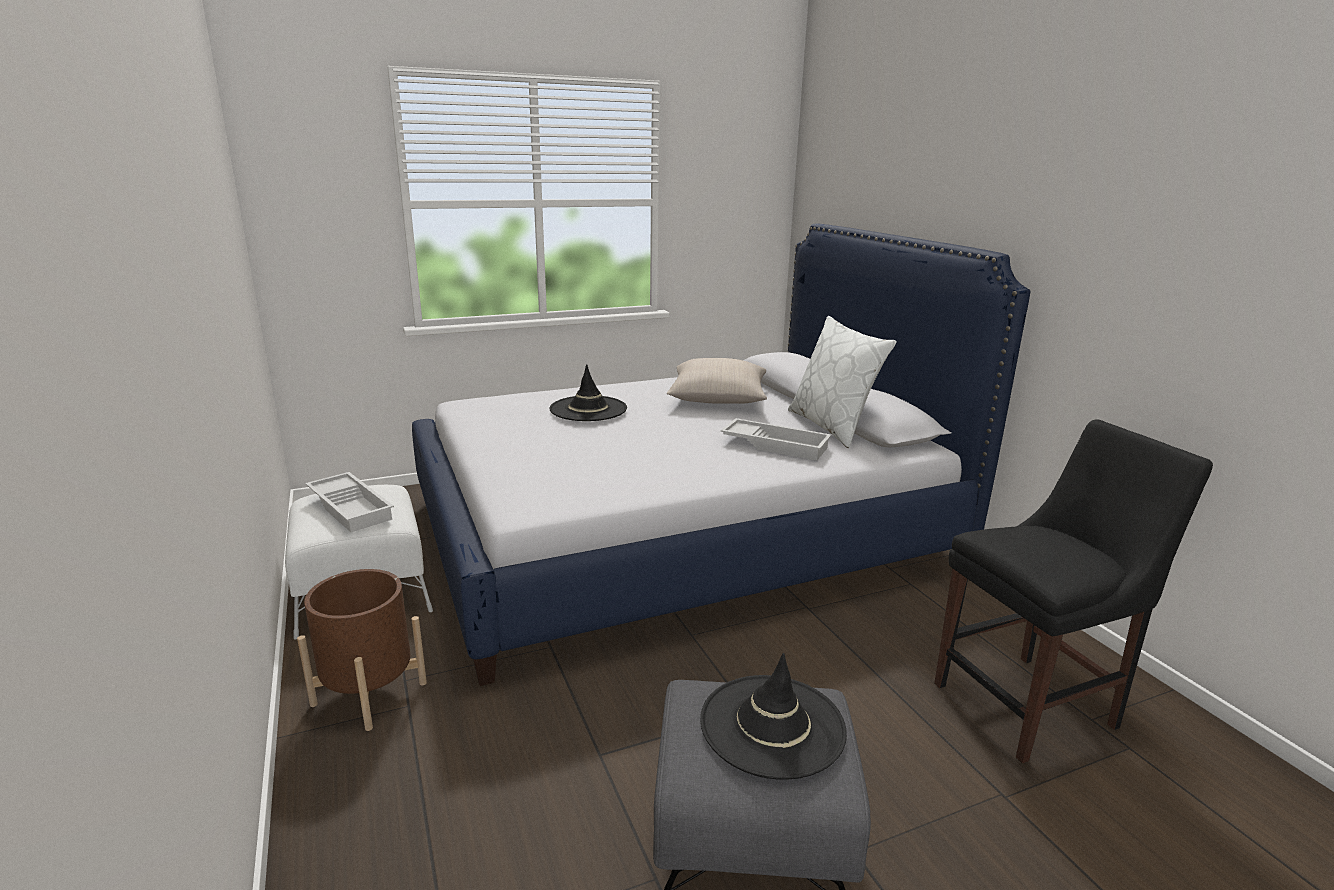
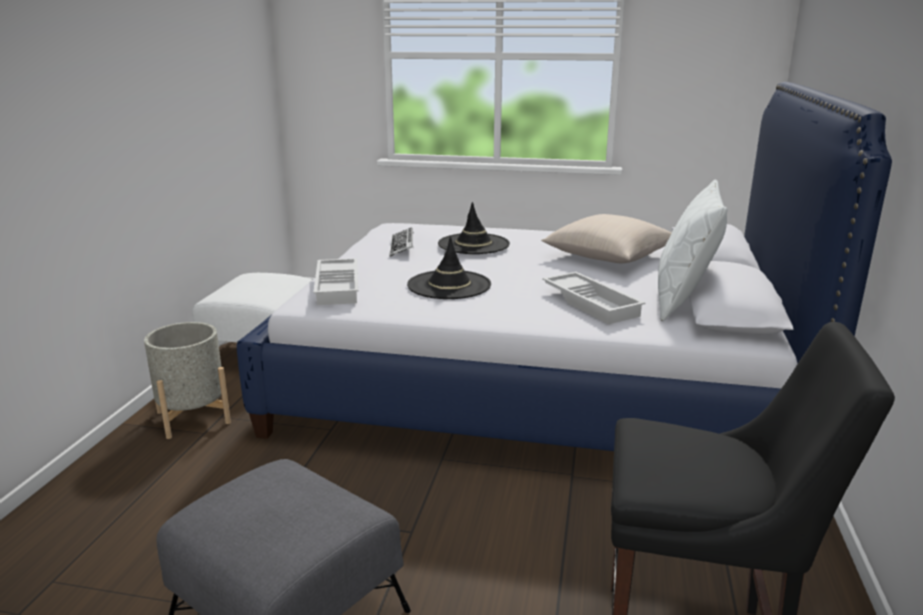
camera: 35 degrees right, 0 degrees up
(352, 507) = (256, 285): white tray -> white tray (339, 287)
(369, 693) = (193, 417): brown planter -> grey planter
(517, 425) = (402, 246): none -> keyboard
(772, 725) = (287, 512): black hat -> black hat (449, 285)

